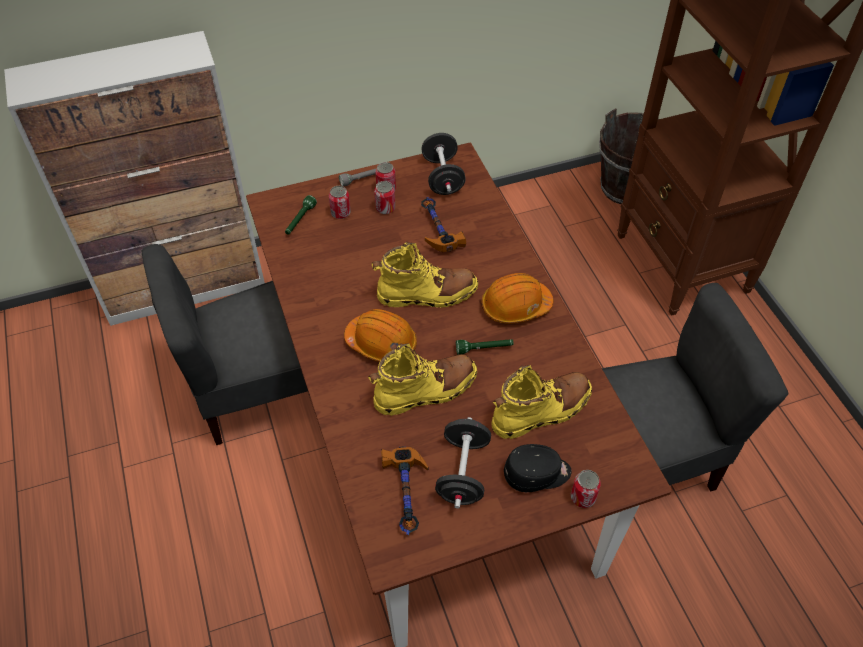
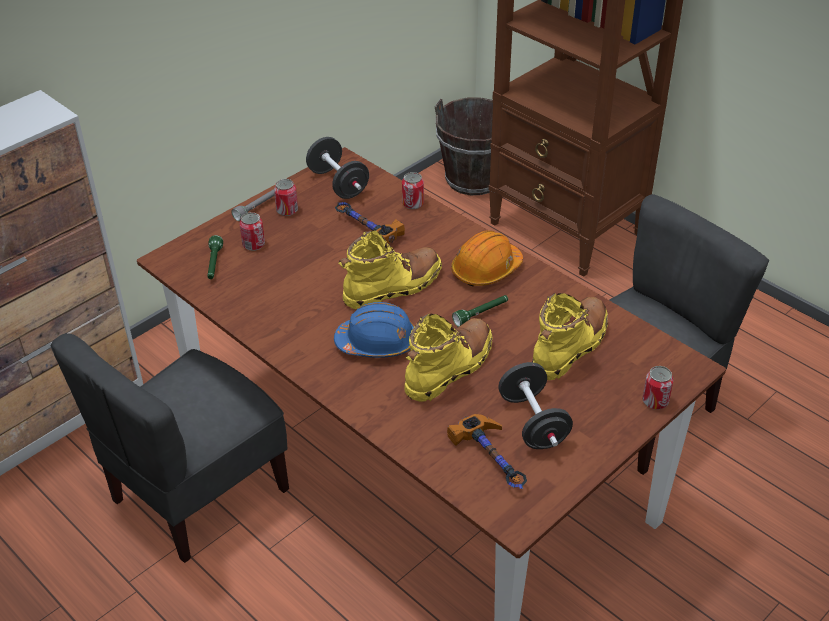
camera: 25 degrees left, 10 degrees down
(381, 343) = (377, 343): orange hard hat -> blue hard hat
(385, 208) = (298, 227): can -> can (413, 204)
(537, 474) = (602, 398): black cap -> none

